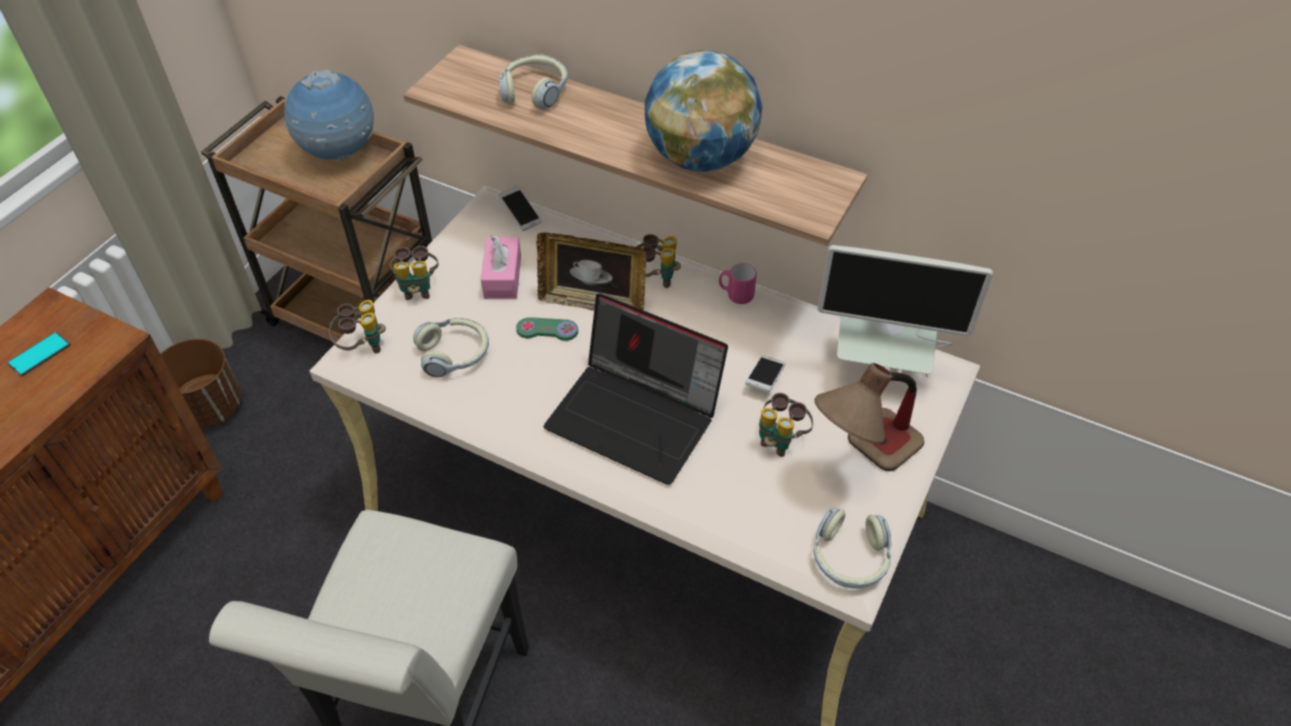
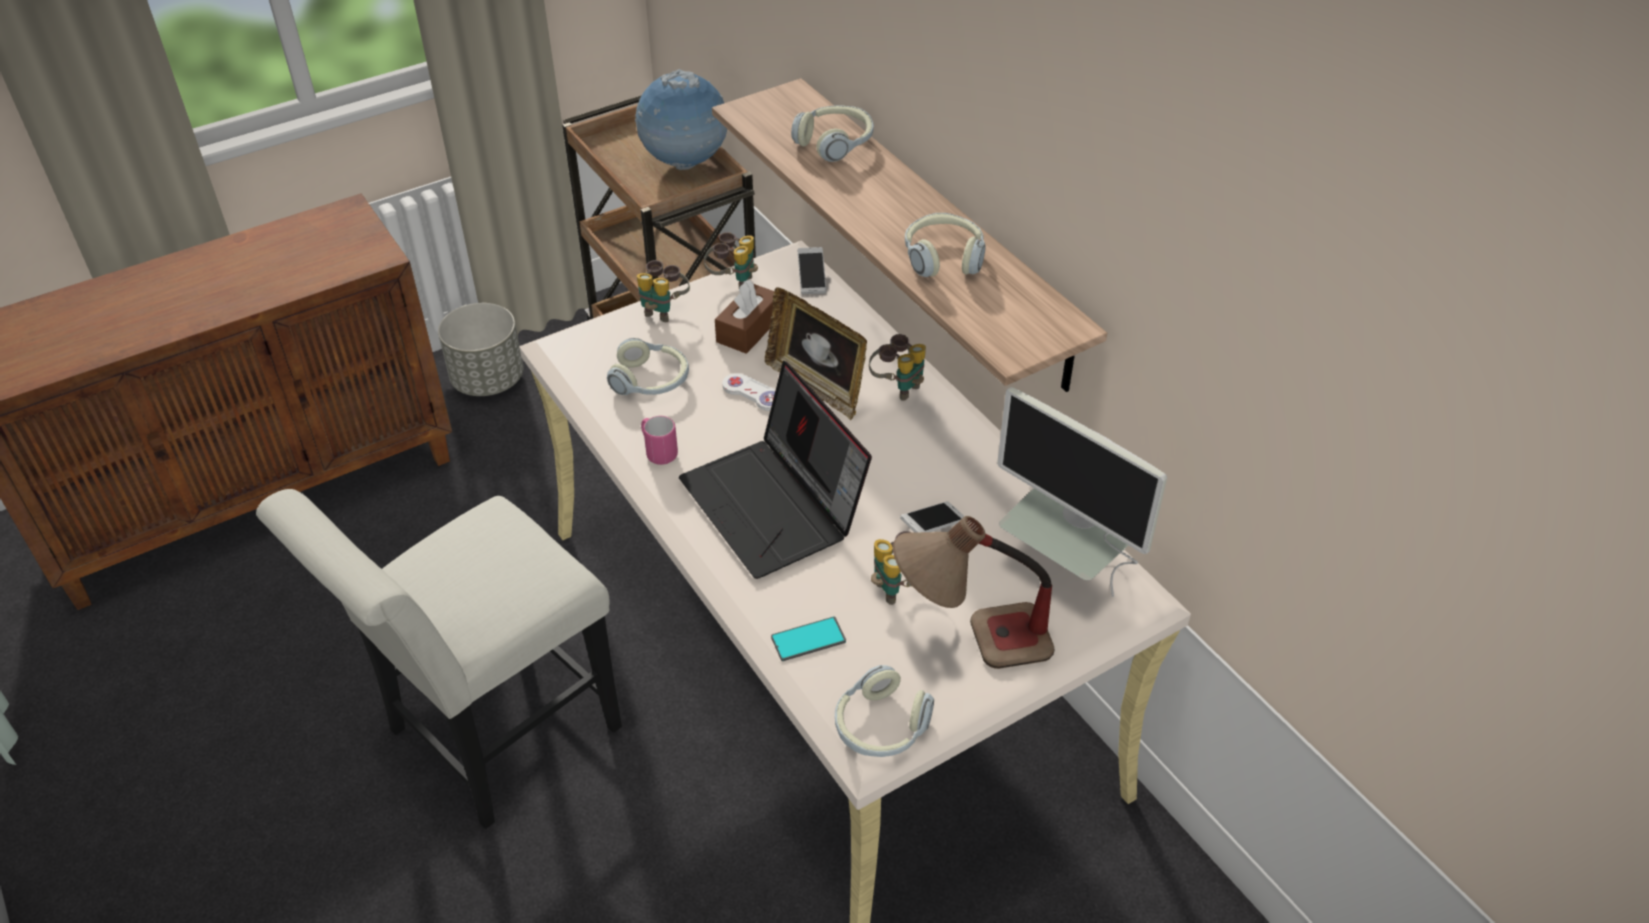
camera: 30 degrees right, 5 degrees down
(40, 354) = (315, 245): phone -> phone (808, 639)
(209, 407) = (488, 380): brown planter -> grey planter
(362, 346) = (576, 342): binoculars -> binoculars (732, 281)
(502, 277) = (749, 329): pink tissue box -> brown tissue box
(547, 330) = (752, 393): green game controller -> white game controller
(700, 158) = (943, 257): globe -> headphones
(735, 295) = (968, 434): pink mug -> pink mug (658, 452)

